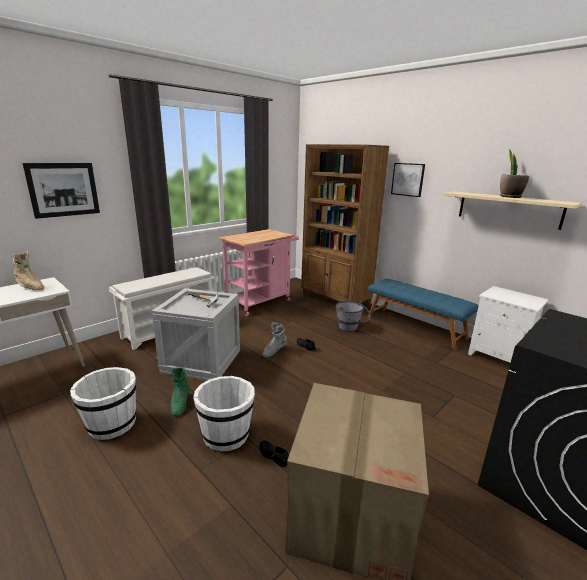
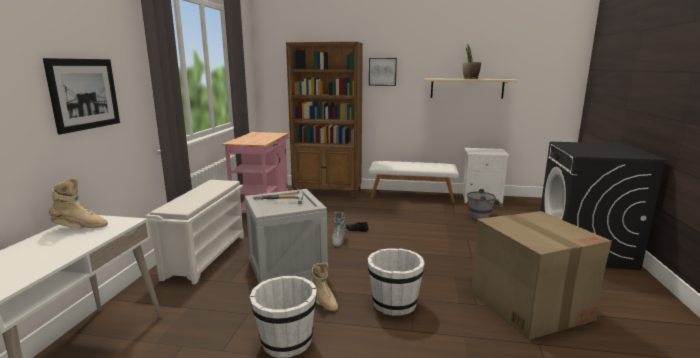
camera: 35 degrees left, 5 degrees down
(180, 404) = (323, 302): green boot -> beige boot
(273, 456) = (445, 300): black shoe -> none
(351, 328) = (371, 208): grey bucket -> grey bucket (483, 217)
(415, 327) = (412, 196): blue bench -> white bench

